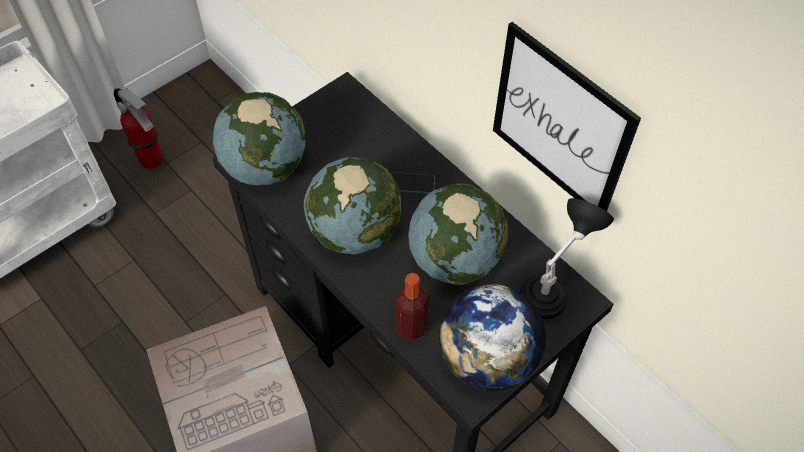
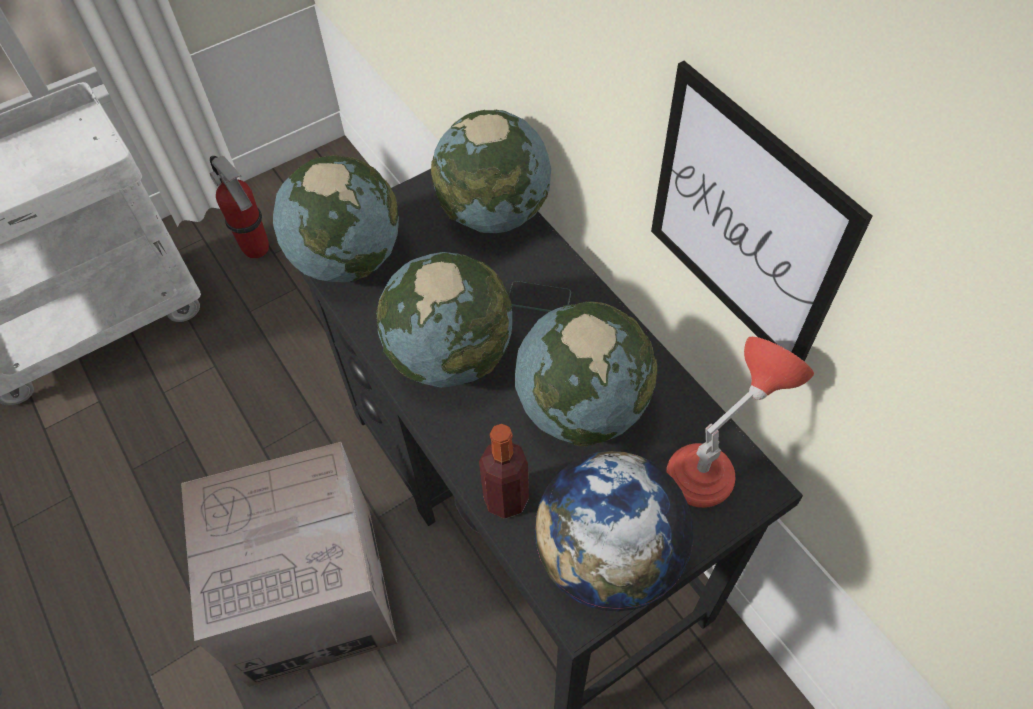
camera: 10 degrees right, 0 degrees up
(369, 123) = (494, 213): none -> globe
(551, 290) = (714, 466): black table lamp -> red table lamp

